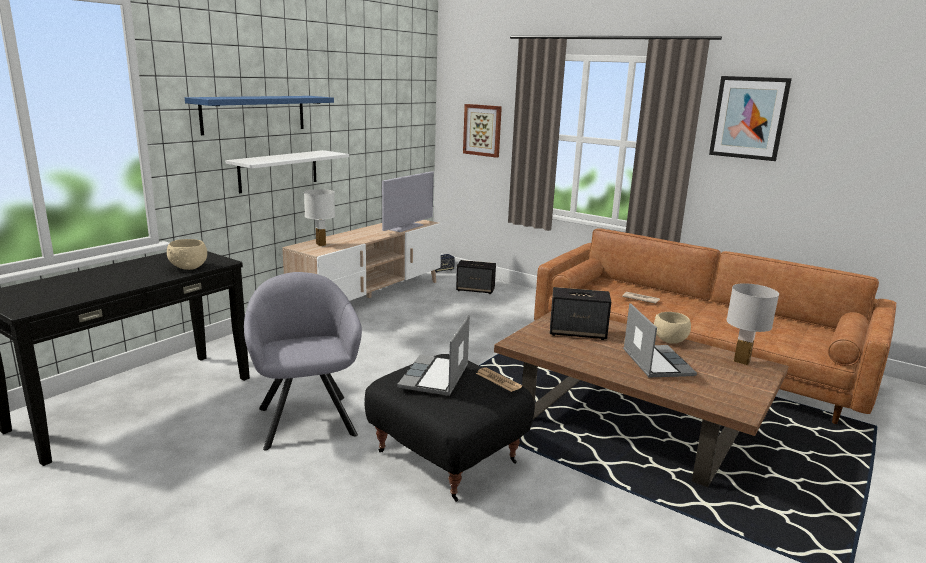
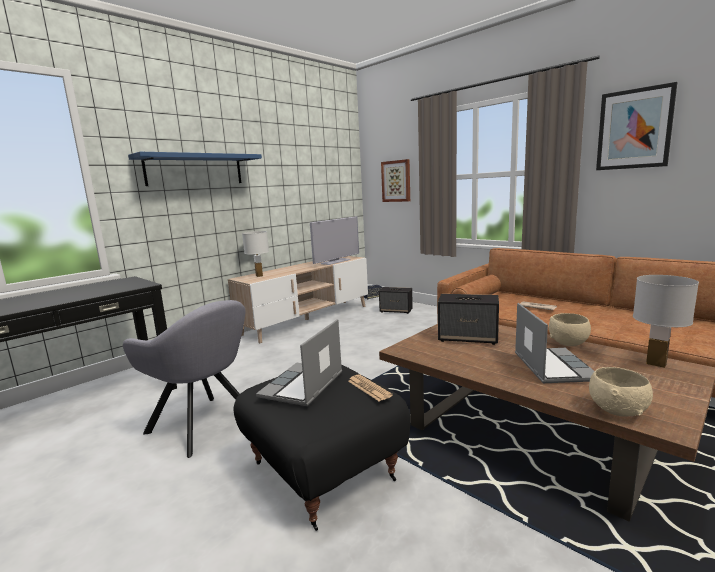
camera: 10 degrees right, 5 degrees down
(189, 267) = (112, 290): beige bowl -> beige bowl (617, 410)
(278, 171) = (220, 217): white shelf -> none
(306, 417) = (205, 425): grey armchair -> grey armchair turned 135 degrees clockwise

